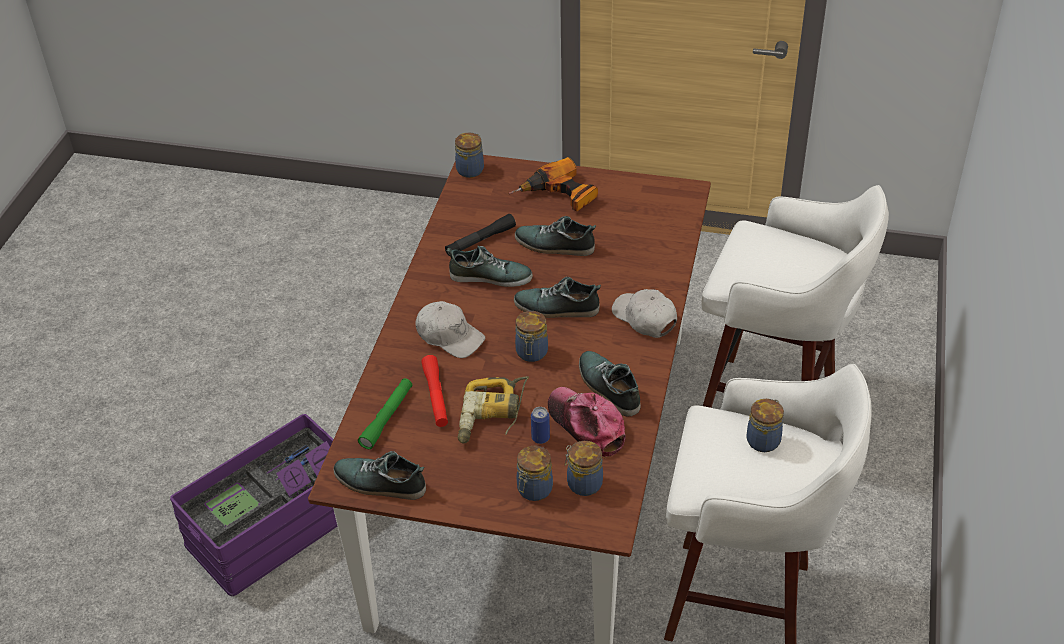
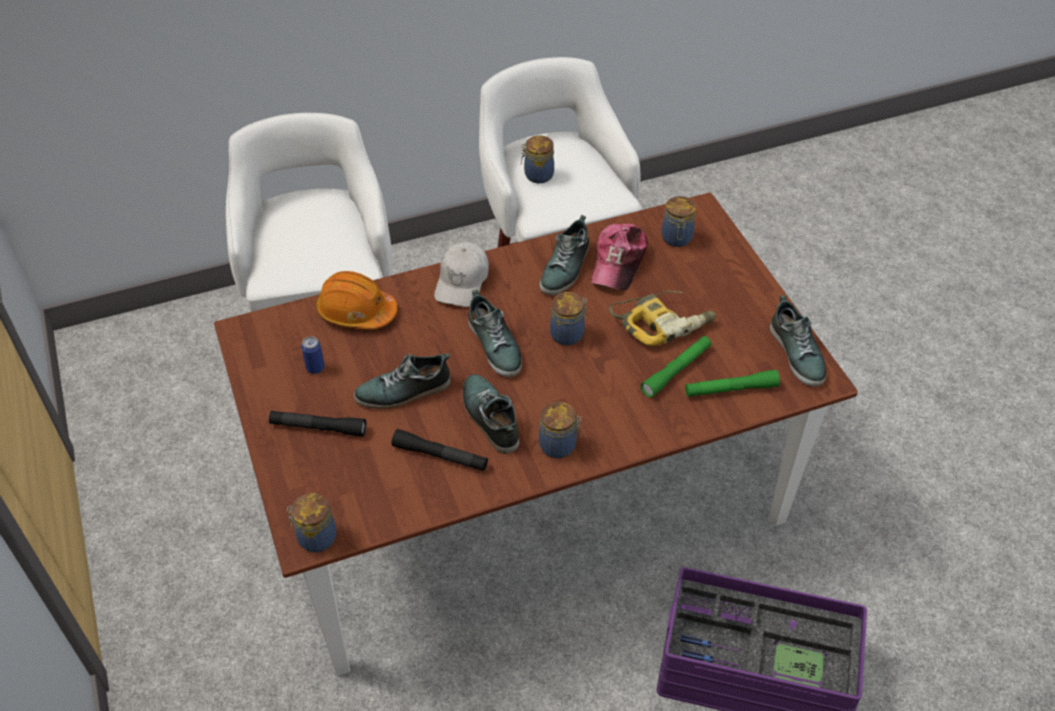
camera: 125 degrees left, 5 degrees up
(436, 396) = (676, 370): red flashlight -> green flashlight
(449, 336) = (597, 402): white cap -> none
(533, 490) = (710, 261): jar -> jar (559, 446)
(540, 438) = (656, 282): can -> can (315, 368)
(554, 245) = (404, 391): shoe -> shoe turned 90 degrees clockwise
(558, 197) = (318, 428): power drill -> black flashlight
(659, 250) = (356, 312): none -> orange hard hat

